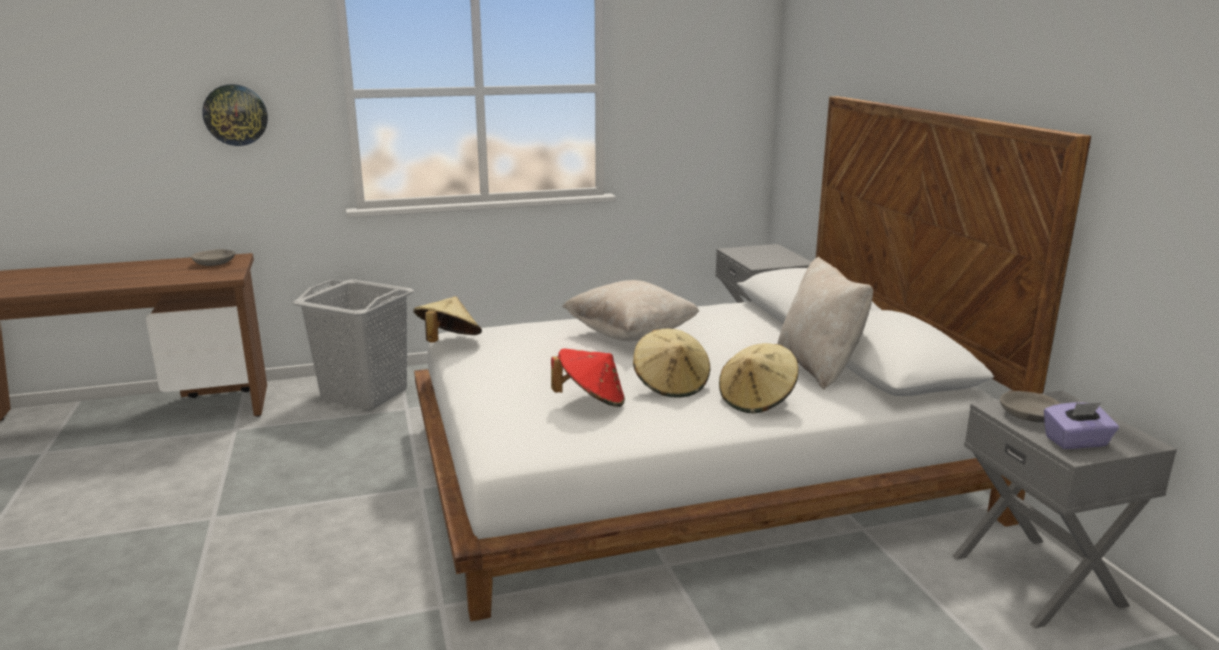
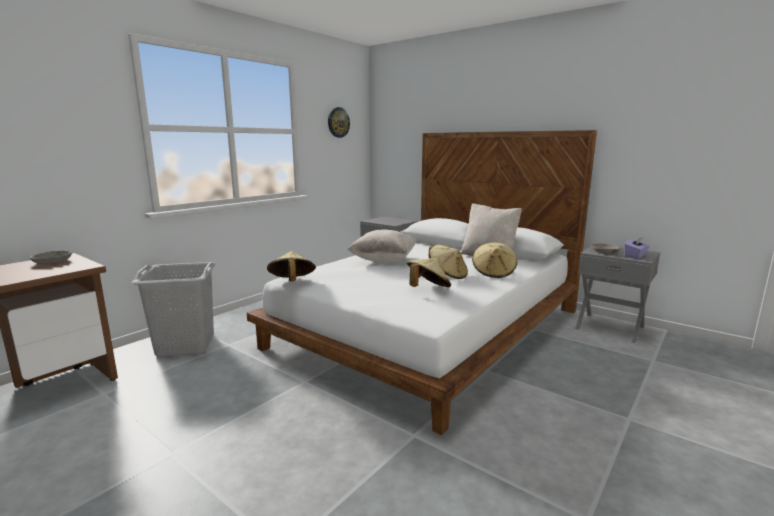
camera: 35 degrees left, 5 degrees down
(235, 115) = (52, 140): wall clock -> wall clock (338, 122)
(591, 401) = (427, 289): red hat -> beige hat

